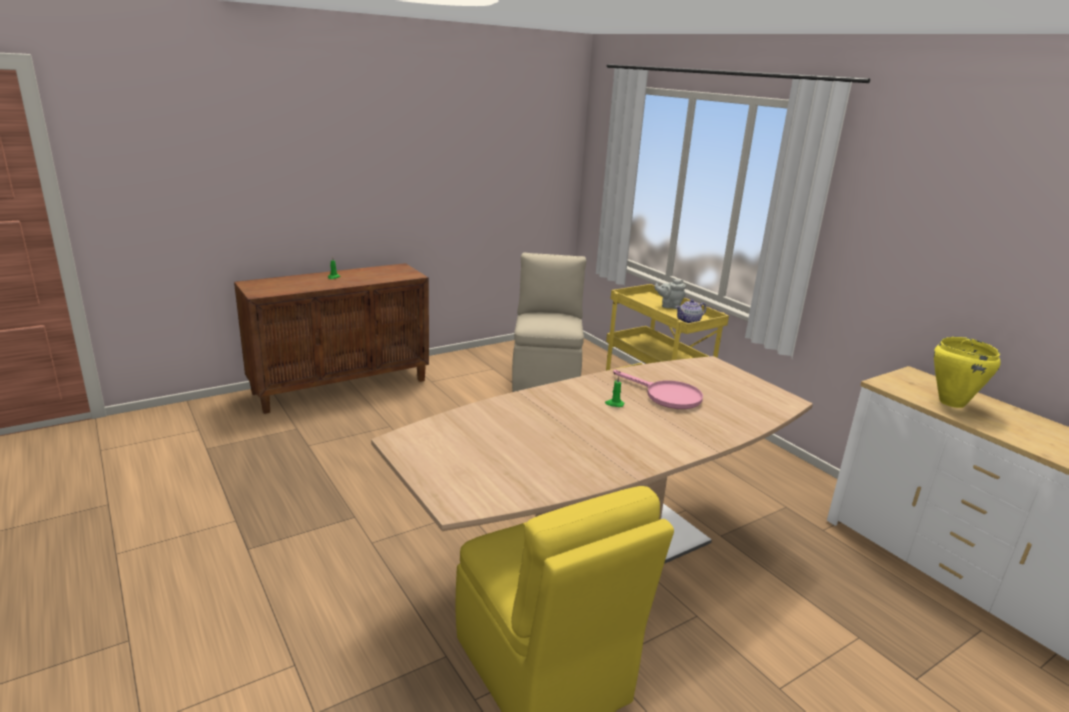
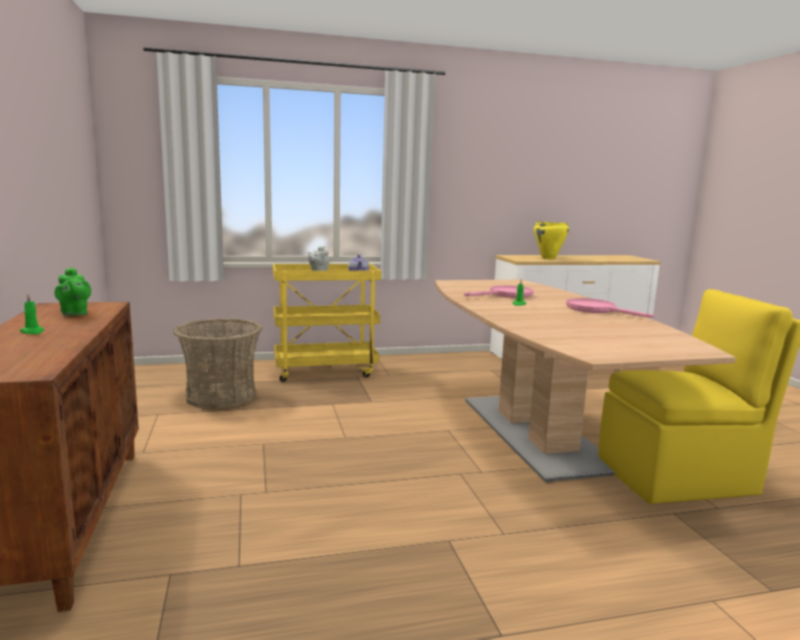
camera: 70 degrees left, 10 degrees down
(382, 274) = (74, 313): none -> green teapot
(546, 379) = (221, 396): beige chair -> basket
(635, 451) = (597, 310): none -> pink frying pan

